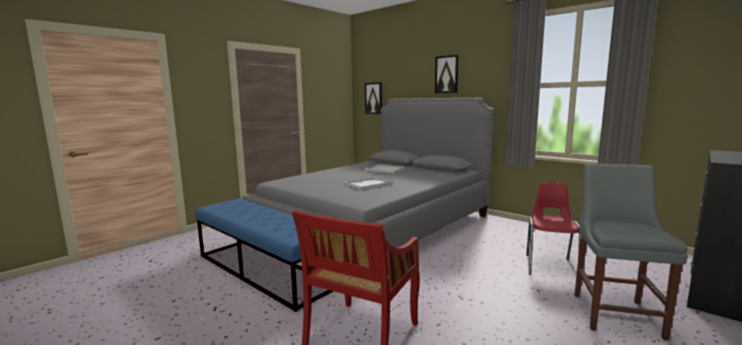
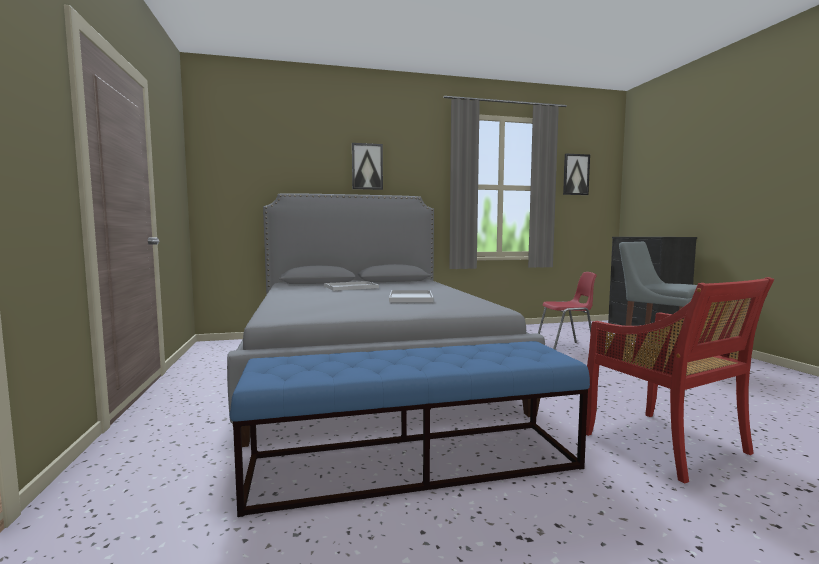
camera: 55 degrees left, 5 degrees down
(373, 98) = (239, 192): picture -> picture (575, 174)
(550, 266) = (566, 348): red chair -> red chair turned 120 degrees clockwise

